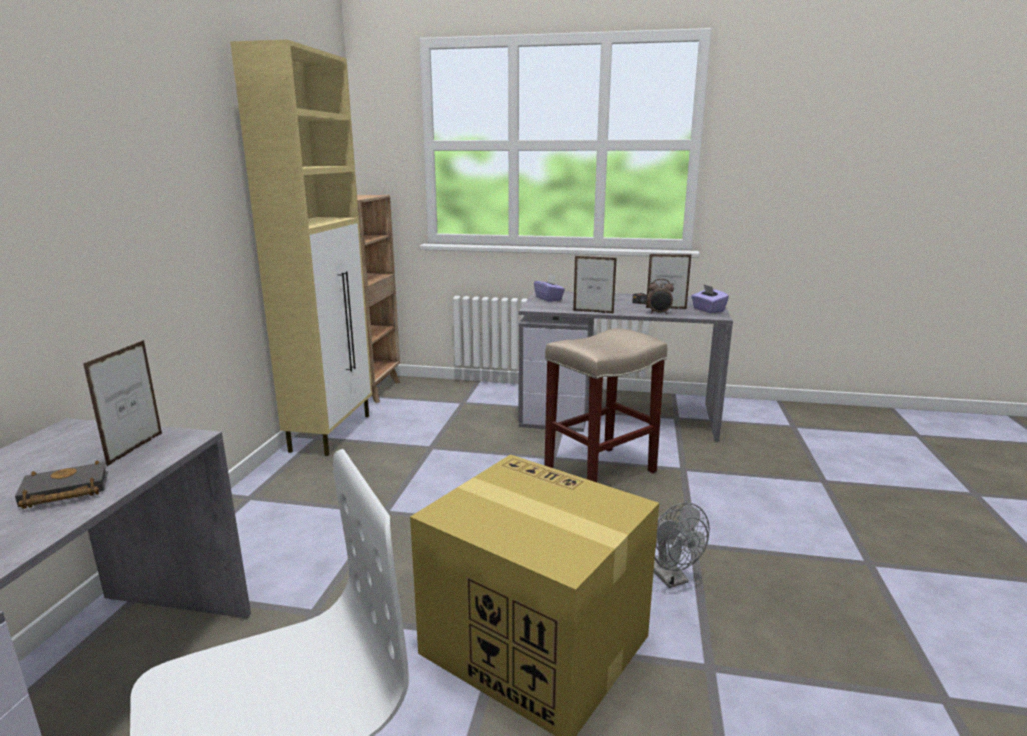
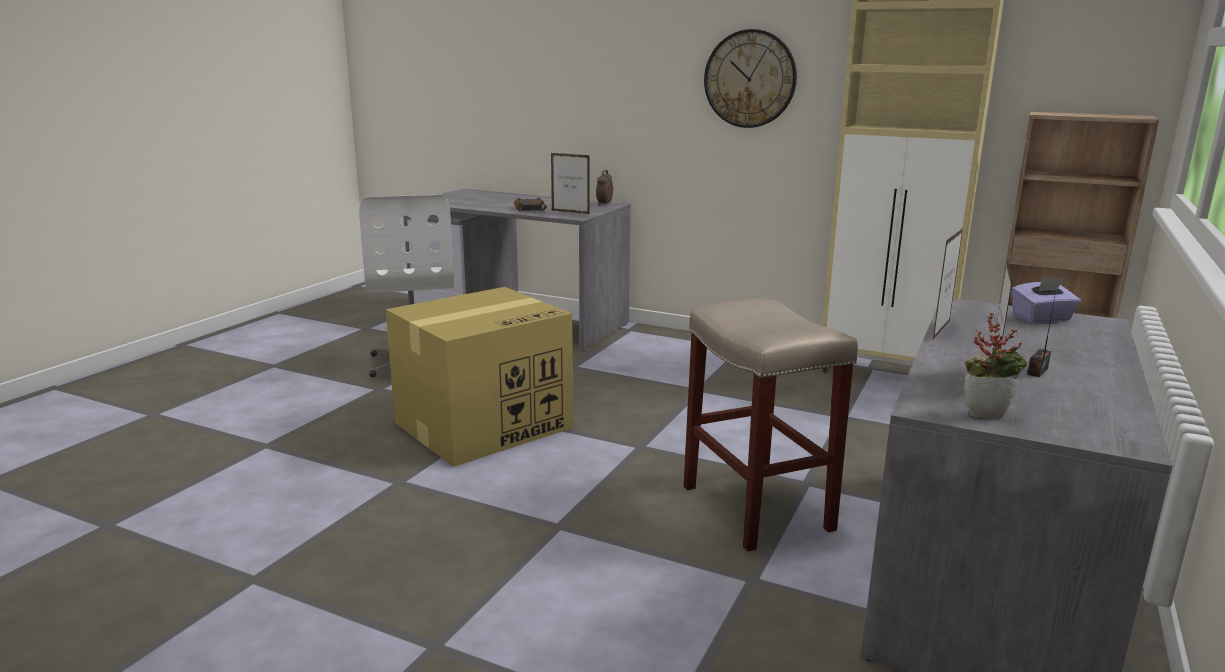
camera: 105 degrees right, 0 degrees up
(158, 193) = (750, 79): none -> wall clock
(659, 313) = (941, 369): alarm clock -> alarm clock (604, 204)
(671, 578) = (512, 496): grey fan -> none
(708, 310) = (986, 414): purple tissue box -> potted plant

